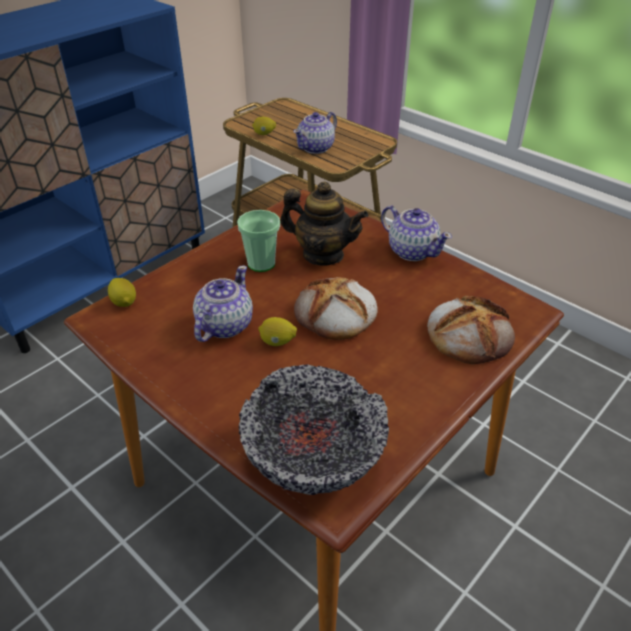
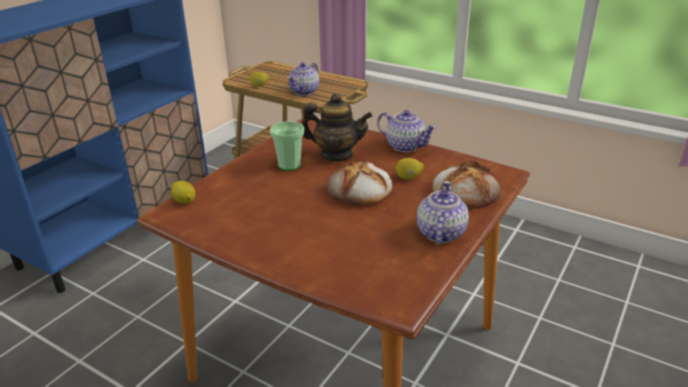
camera: 10 degrees left, 10 degrees down
(224, 325) = (273, 207): teapot -> teapot (440, 233)
(277, 342) = (320, 213): lemon -> lemon (408, 177)
(314, 460) = (375, 281): bowl -> none

